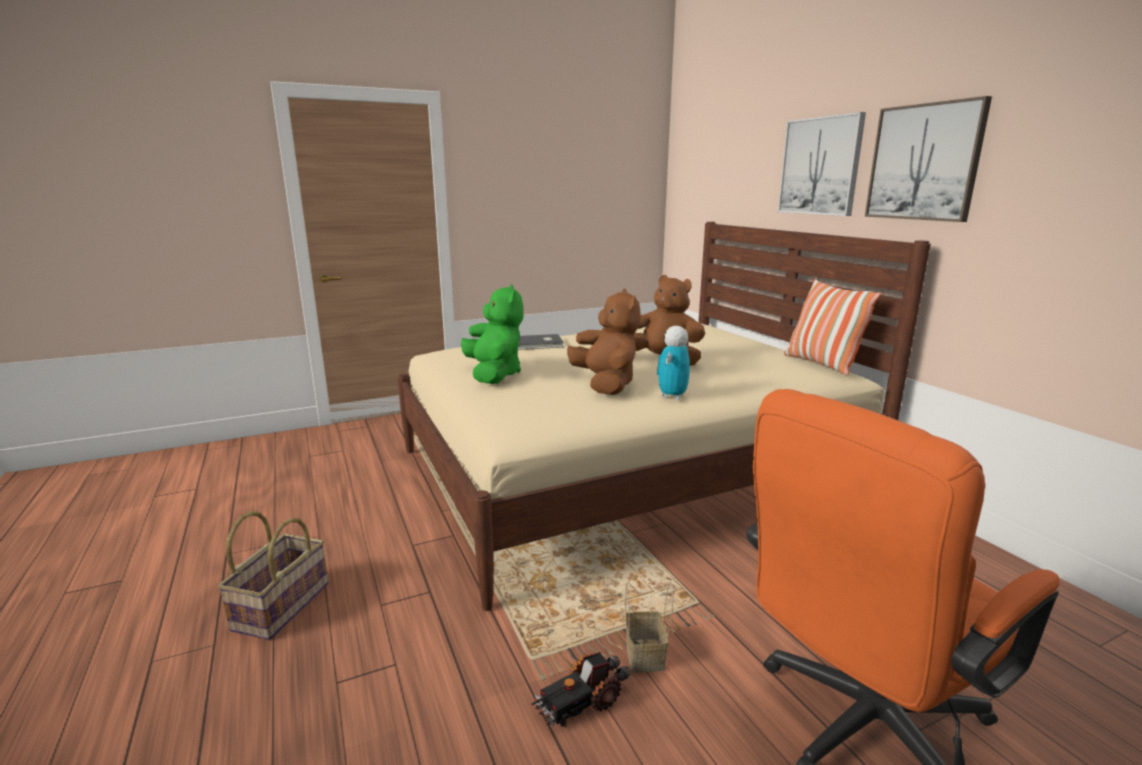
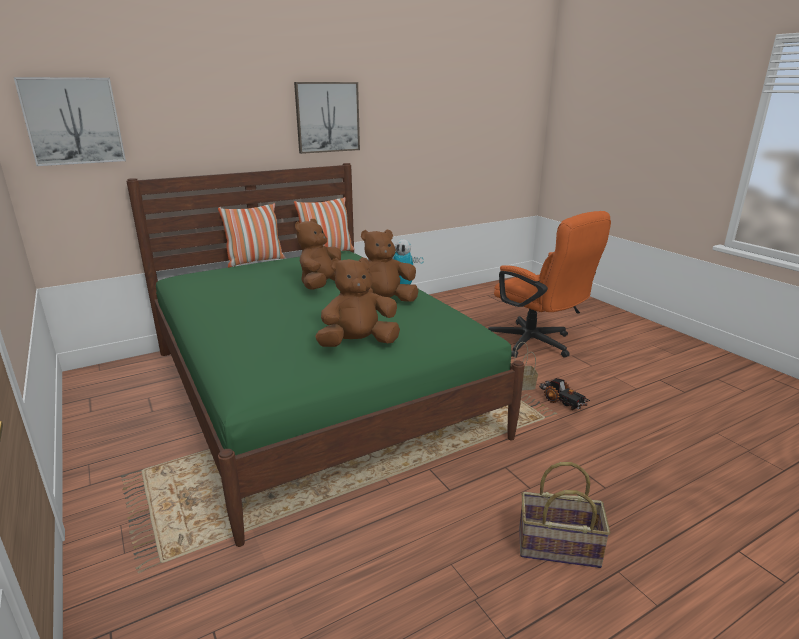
camera: 95 degrees left, 5 degrees up
(494, 375) = (358, 343): green plush toy -> brown plush toy
(539, 344) = (253, 330): grey book -> none
(626, 471) = (315, 390): beige bed -> green bed
(762, 340) = (255, 261): none -> pillow
(820, 166) = (248, 120): picture -> picture (73, 121)

